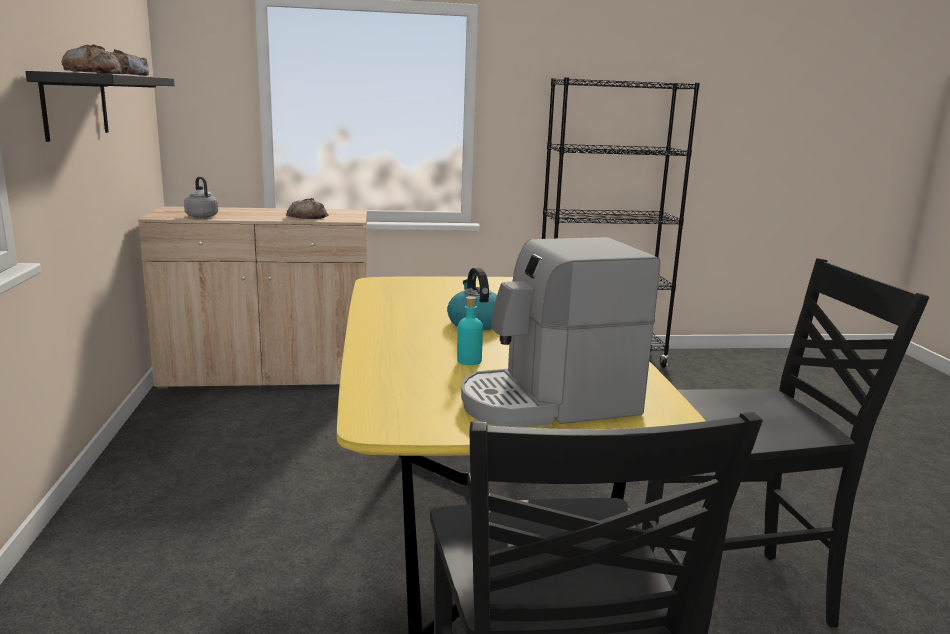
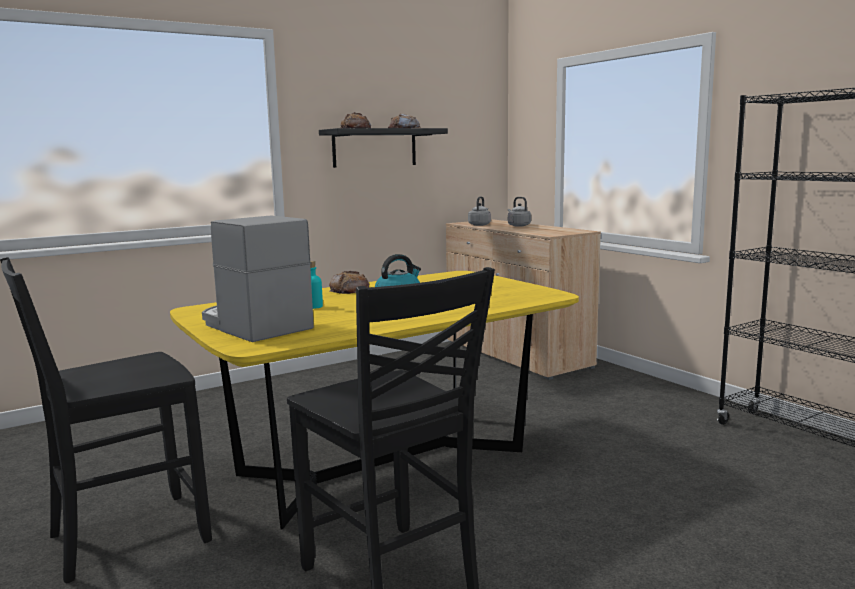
camera: 65 degrees right, 5 degrees down
(252, 212) = (518, 225): none -> grey kettle
(307, 216) = (534, 230): bread -> bread (350, 290)

